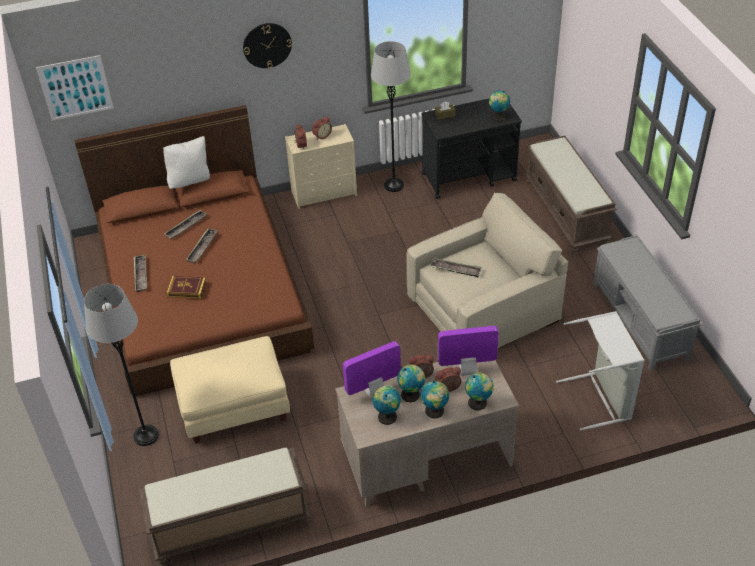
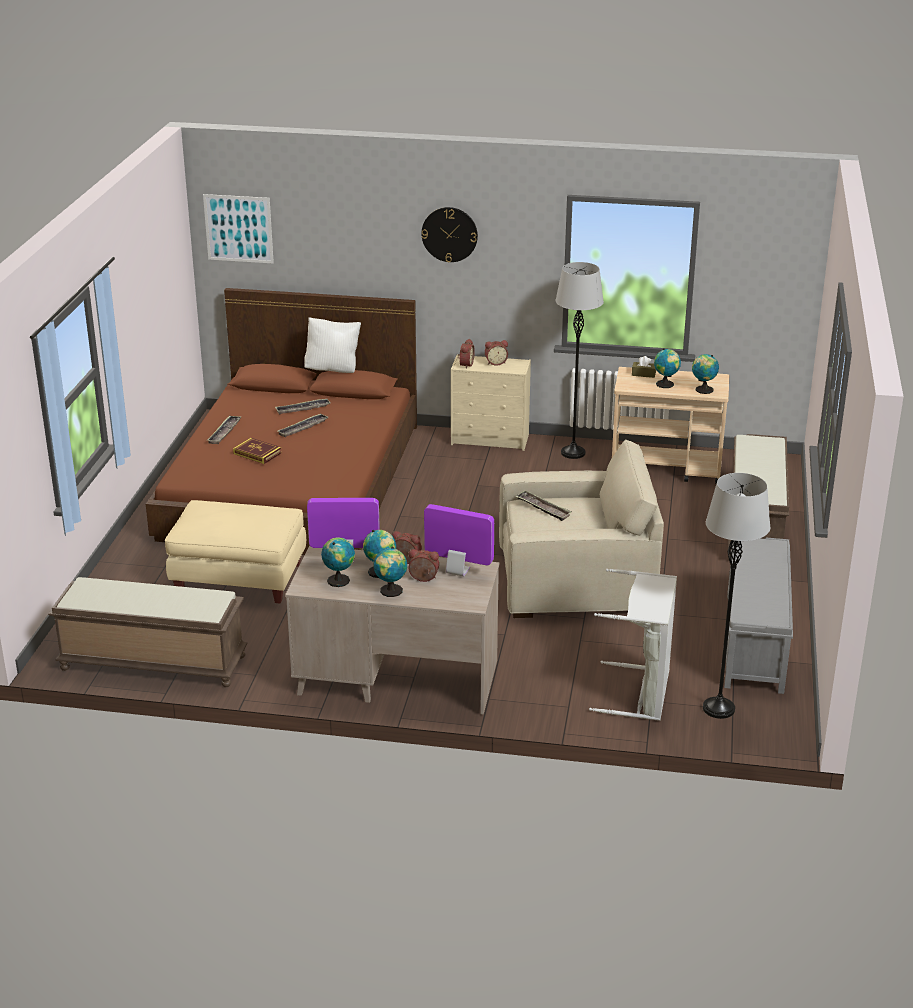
camera: 25 degrees right, 15 degrees down
(146, 436) = (136, 573): grey floor lamp -> grey floor lamp (718, 708)
(469, 177) = (667, 468): black cart -> beige cart
(478, 403) = (443, 599): globe -> globe (666, 384)

